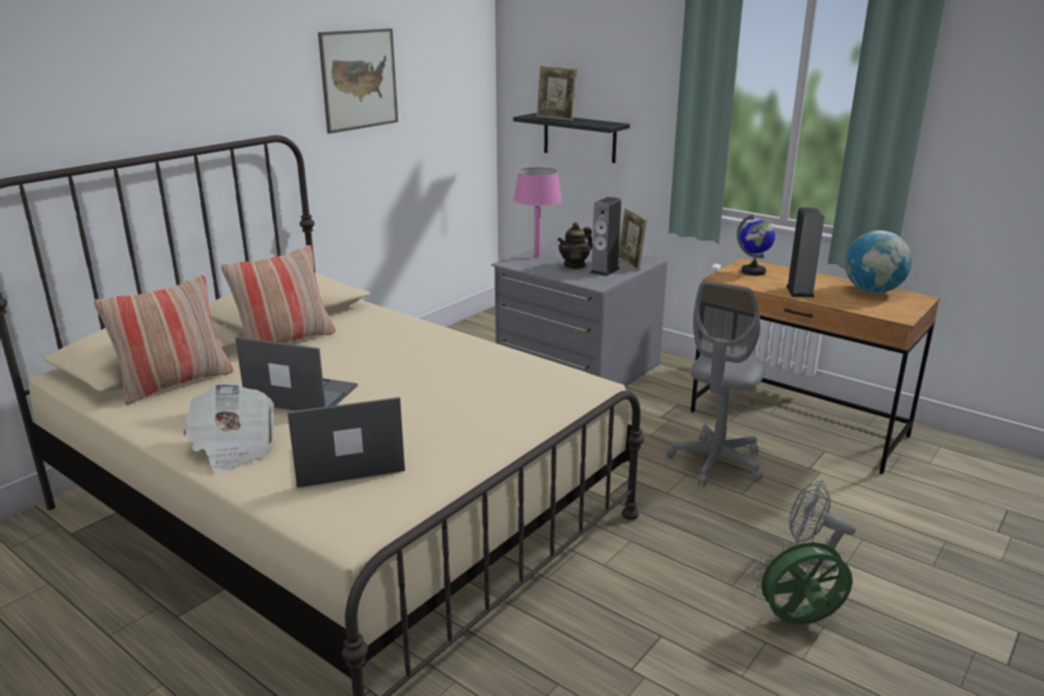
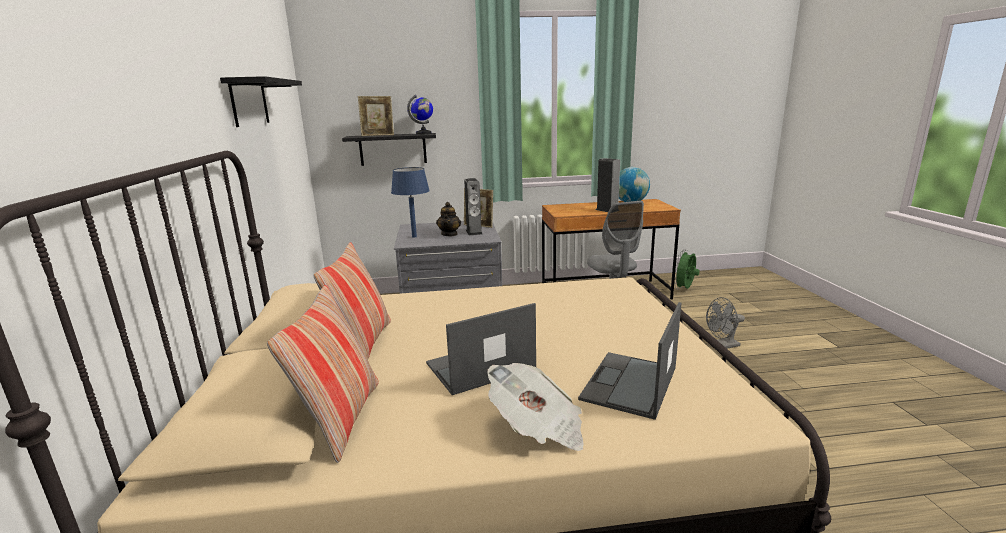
camera: 45 degrees left, 5 degrees down
(359, 79) = (249, 102): picture -> black shelf
(537, 257) = (414, 237): pink table lamp -> blue table lamp
(753, 271) = (565, 208): globe -> globe (423, 133)
(799, 622) = (772, 374): green fan -> green fan (684, 289)

